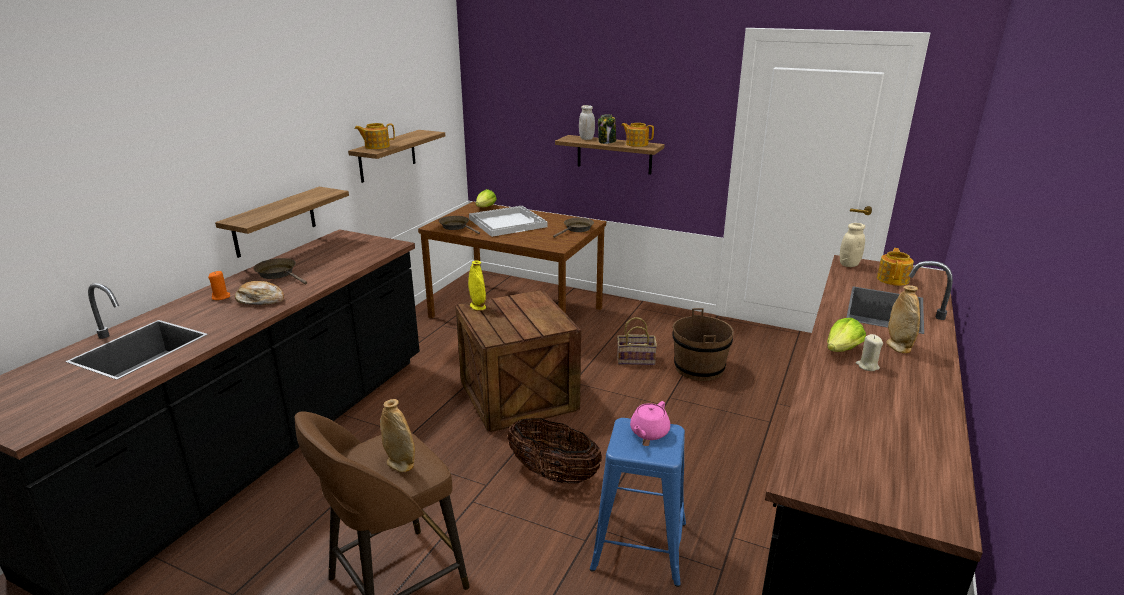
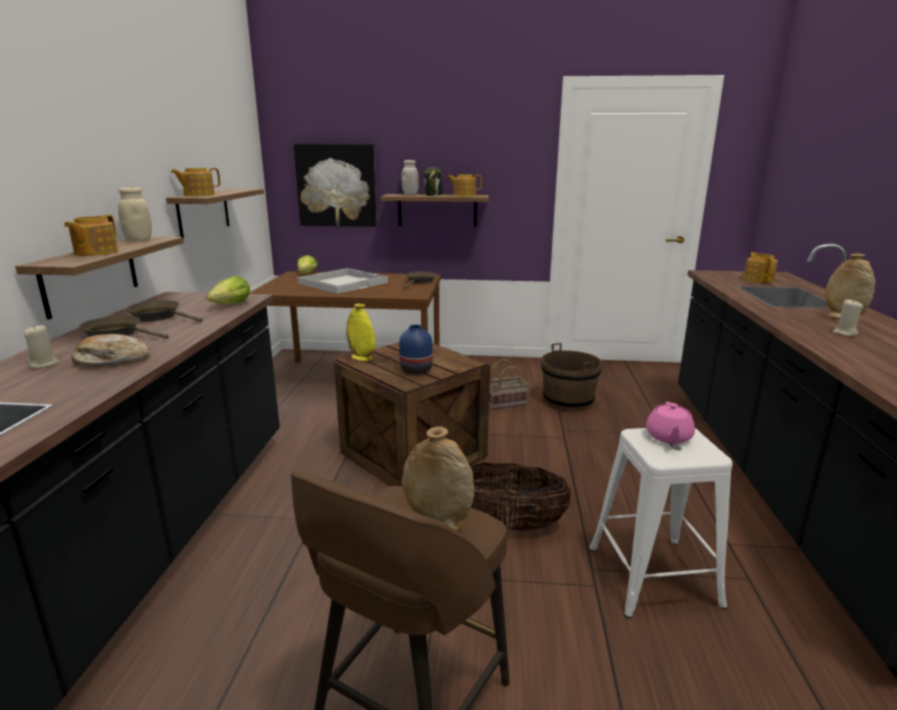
camera: 20 degrees left, 5 degrees down
(221, 297) = (44, 364): orange candle -> beige candle
(272, 210) = (95, 253): none -> teapot
(456, 227) = (290, 290): brown frying pan -> brown frying pan (159, 317)
(512, 326) = (416, 370): none -> blue vase
(523, 123) = (336, 185): none -> picture
(639, 545) = (653, 576): blue stool -> white stool
(842, 350) = (806, 325): lettuce -> lettuce (231, 305)
(848, 264) = (710, 274): beige jar -> beige jar (139, 240)

